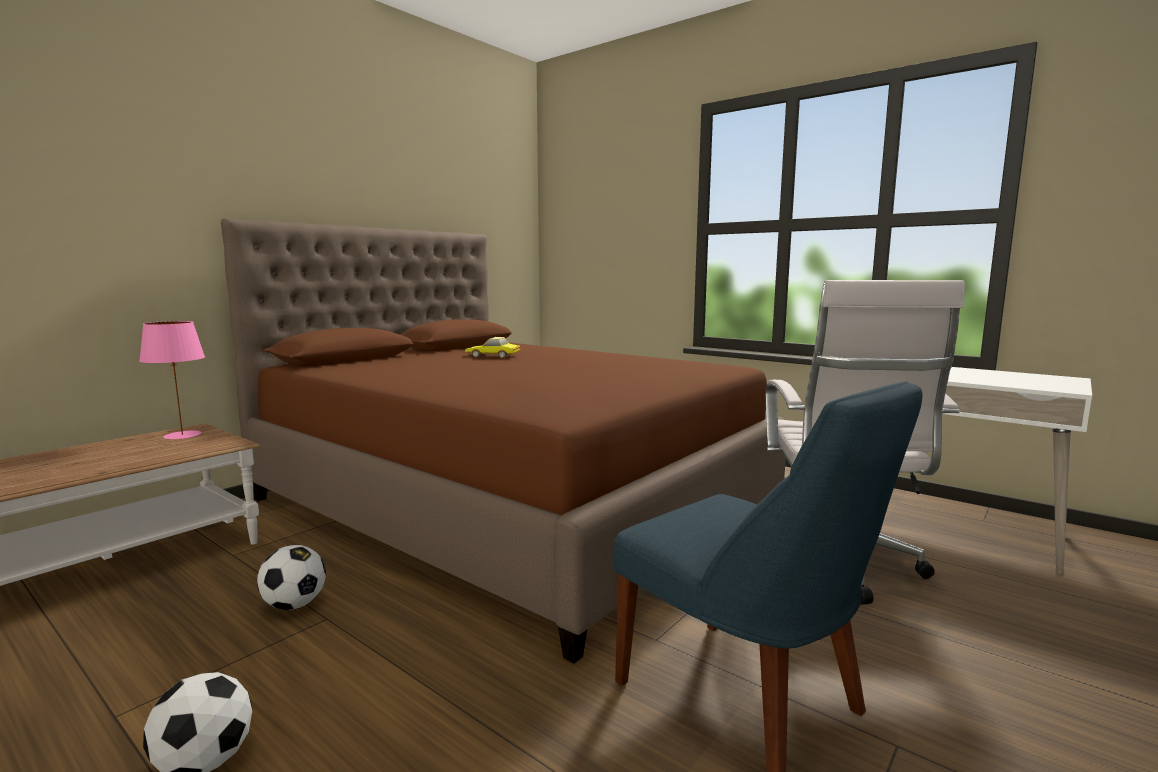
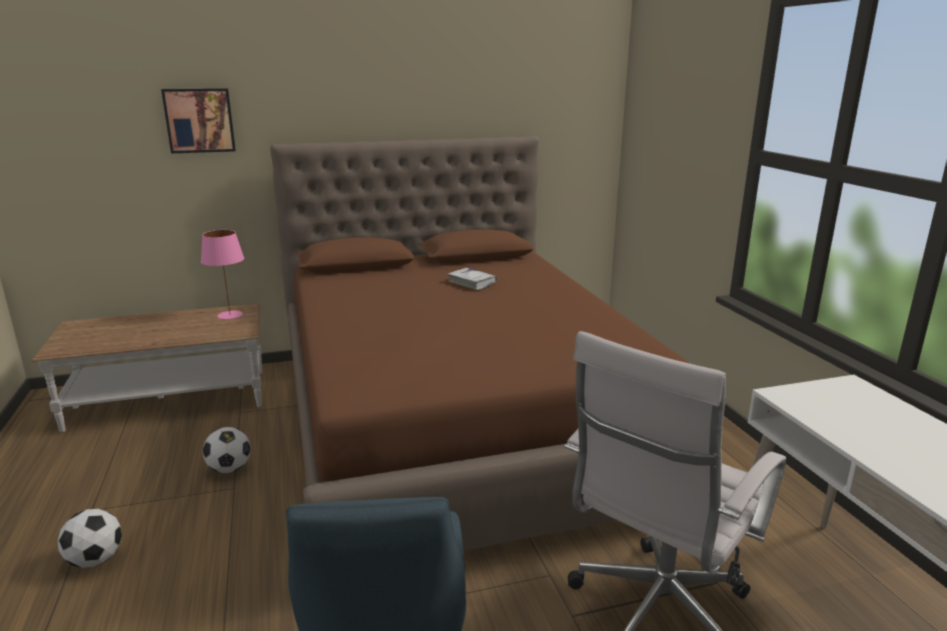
camera: 35 degrees right, 10 degrees up
(116, 180) = (200, 120): none -> picture
(493, 356) = (472, 283): toy car -> white book

